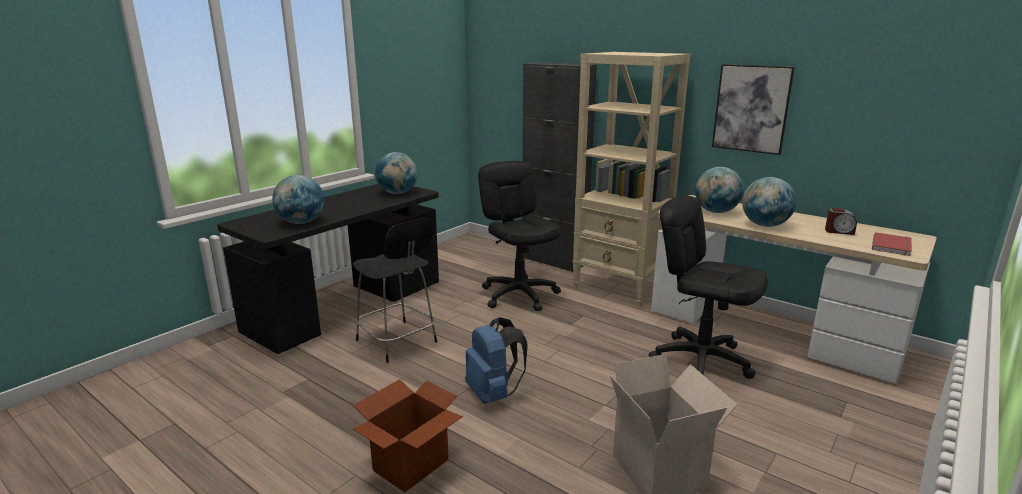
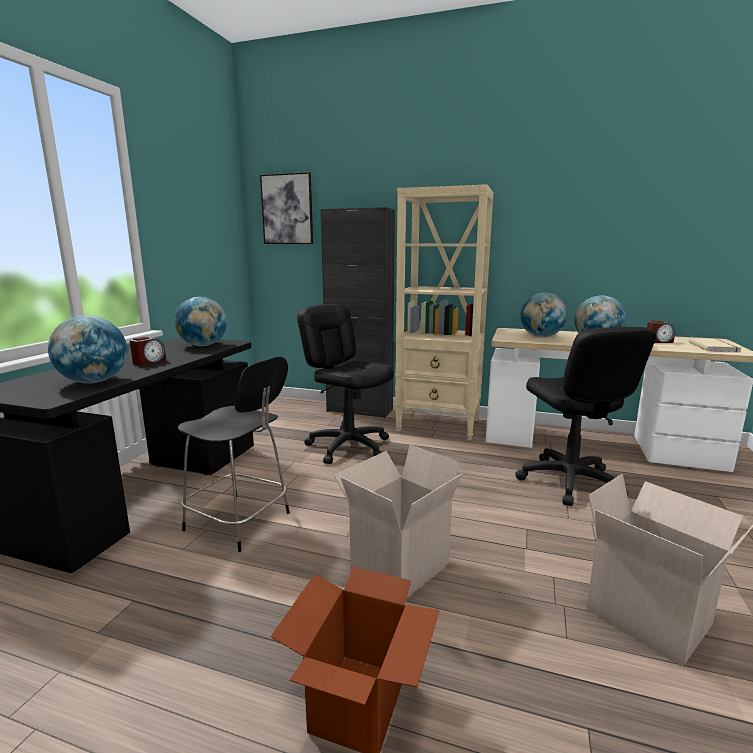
camera: 20 degrees left, 5 degrees down
(347, 207) = (149, 362): none -> alarm clock
(494, 394) = (399, 564): blue backpack -> cardboard box
(701, 360) = (569, 481): black office chair -> black office chair turned 120 degrees counterclockwise
(751, 108) = (553, 241): picture -> picture (287, 209)
(893, 246) = (715, 347): red book -> beige book

